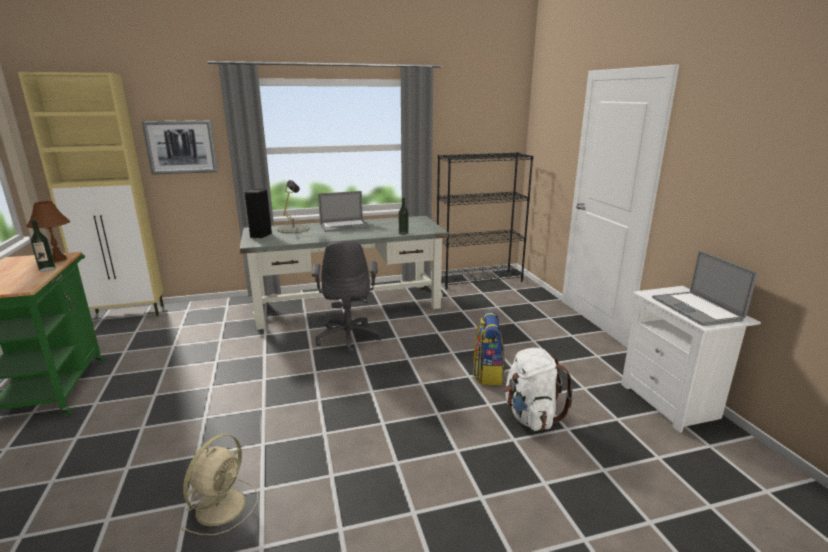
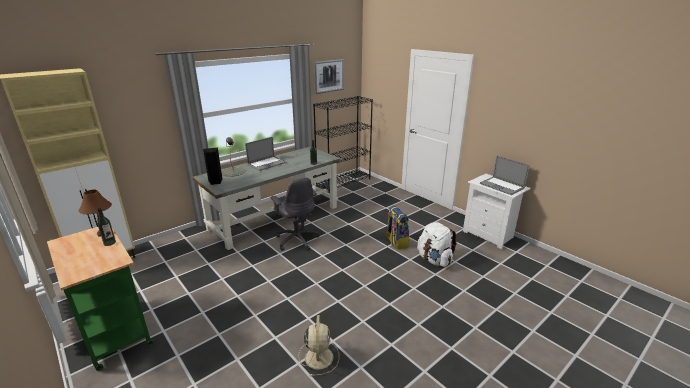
camera: 25 degrees left, 5 degrees up
(181, 147) = (134, 121): picture -> picture (329, 76)

